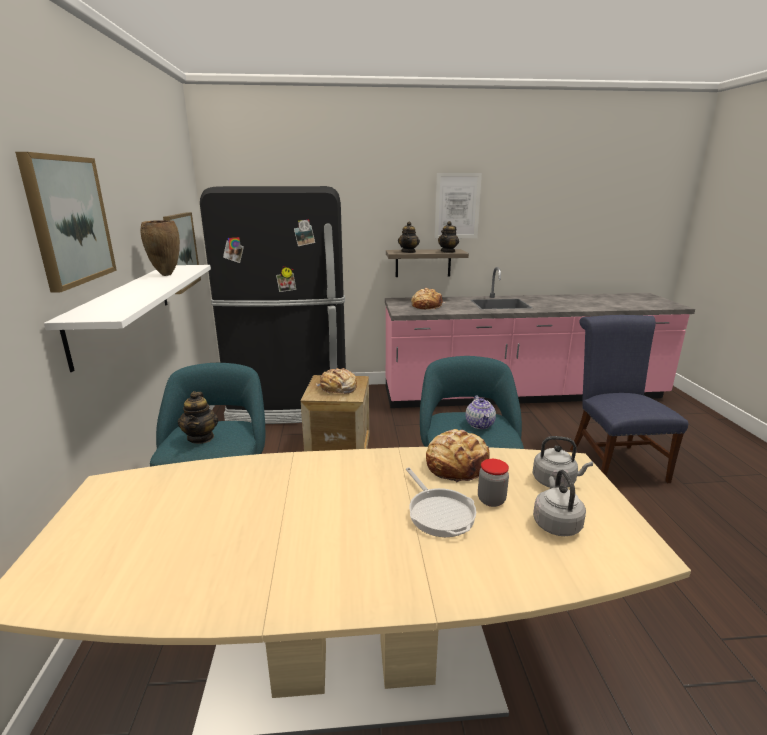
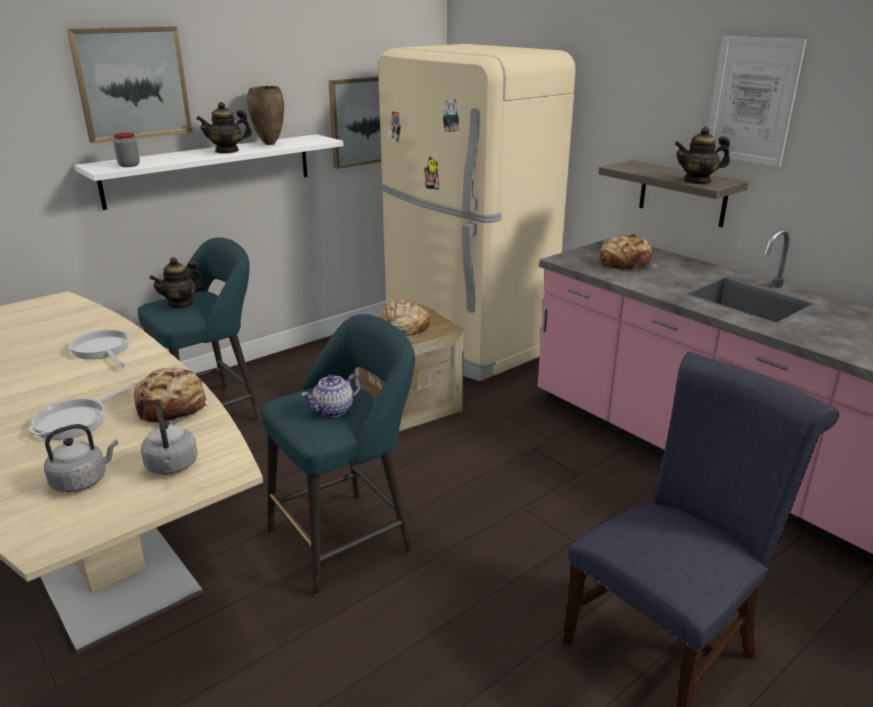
camera: 55 degrees right, 5 degrees up
(290, 405) = (464, 342): black fridge -> beige fridge
(295, 478) = (102, 350): none -> frying pan
(408, 252) = (639, 169): teapot -> teapot (227, 151)
(491, 500) = (111, 439): jar -> jar (129, 165)

